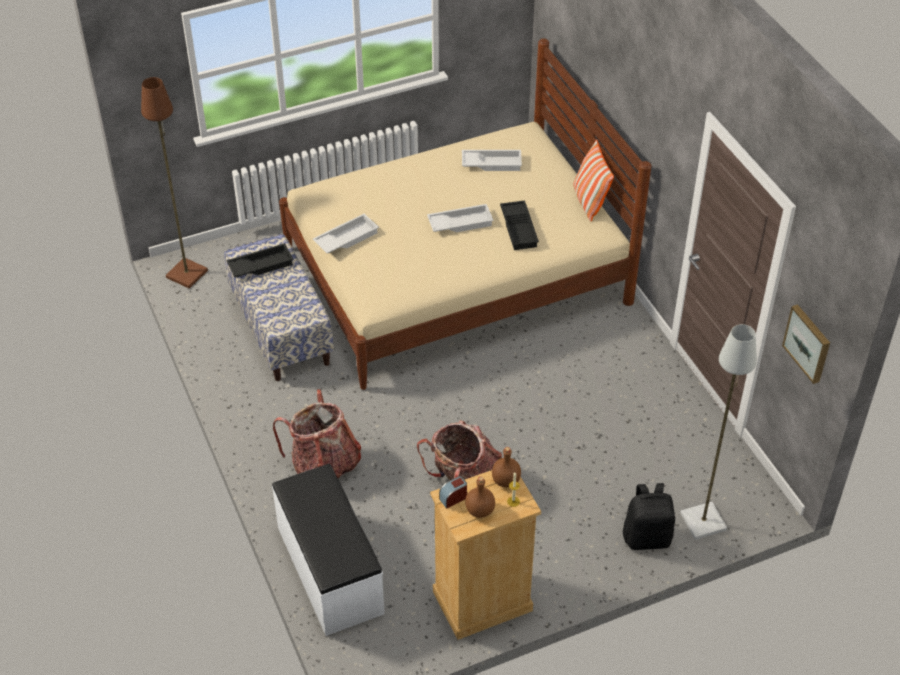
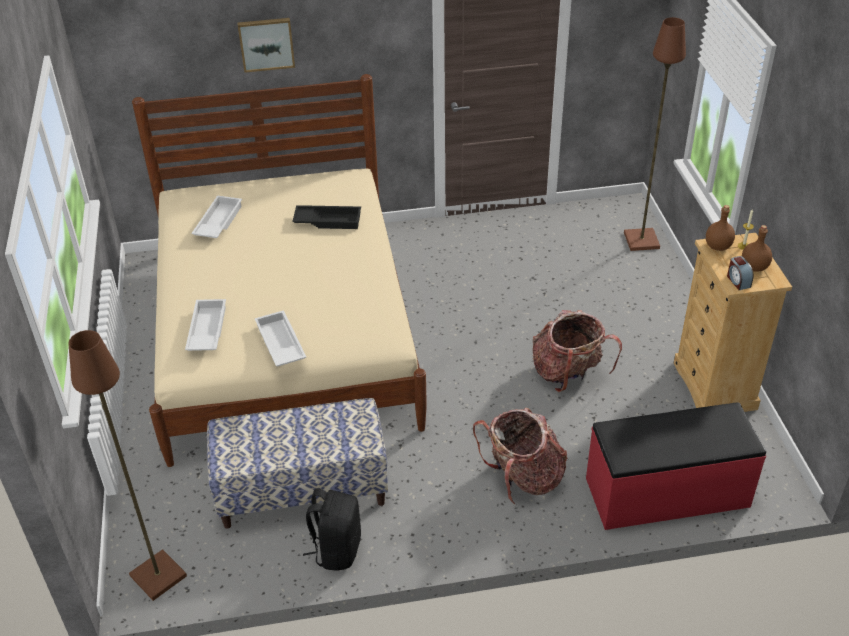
camera: 75 degrees left, 5 degrees down
(261, 265) = (254, 447): black tray -> none
(329, 570) = (667, 493): white bench -> red bench
(460, 222) = (299, 257): white tray -> white tray (206, 330)
(589, 202) = (309, 175): pillow -> none
(647, 537) = (653, 273): black backpack -> black backpack (337, 549)
(703, 521) = (640, 240): grey floor lamp -> brown floor lamp
(808, 343) = (621, 44): picture -> picture (266, 43)

